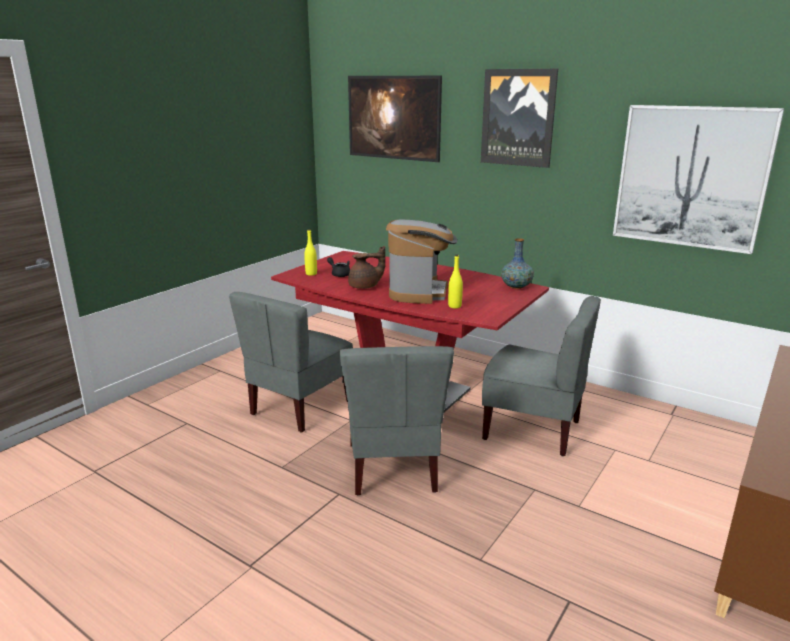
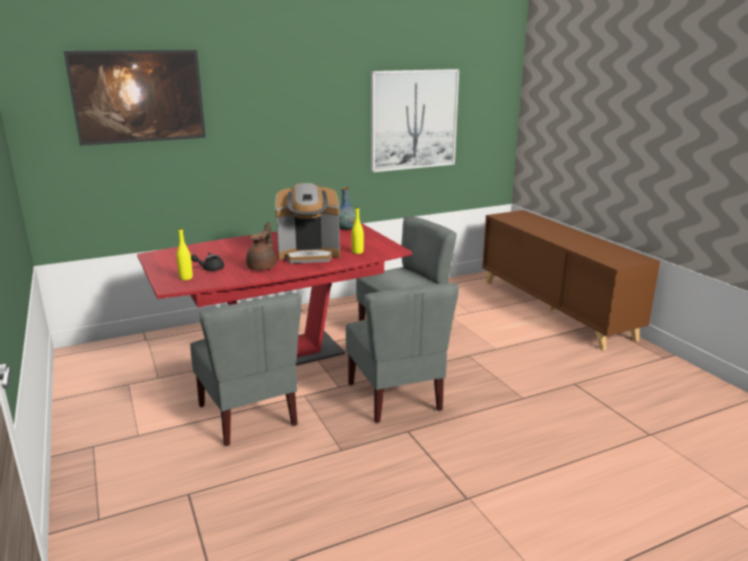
camera: 60 degrees left, 0 degrees up
(394, 468) = (396, 397): grey chair -> grey chair turned 45 degrees clockwise
(419, 292) = (309, 254): coffee machine -> coffee machine turned 135 degrees clockwise
(518, 118) = (282, 87): picture -> none

